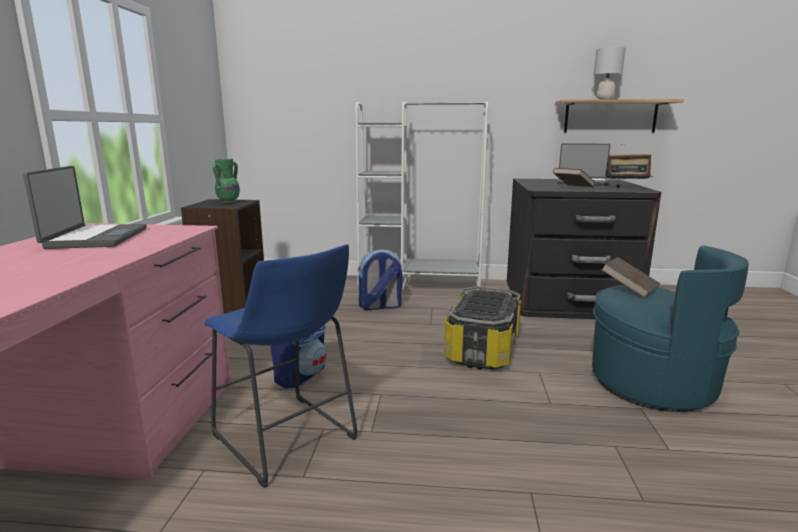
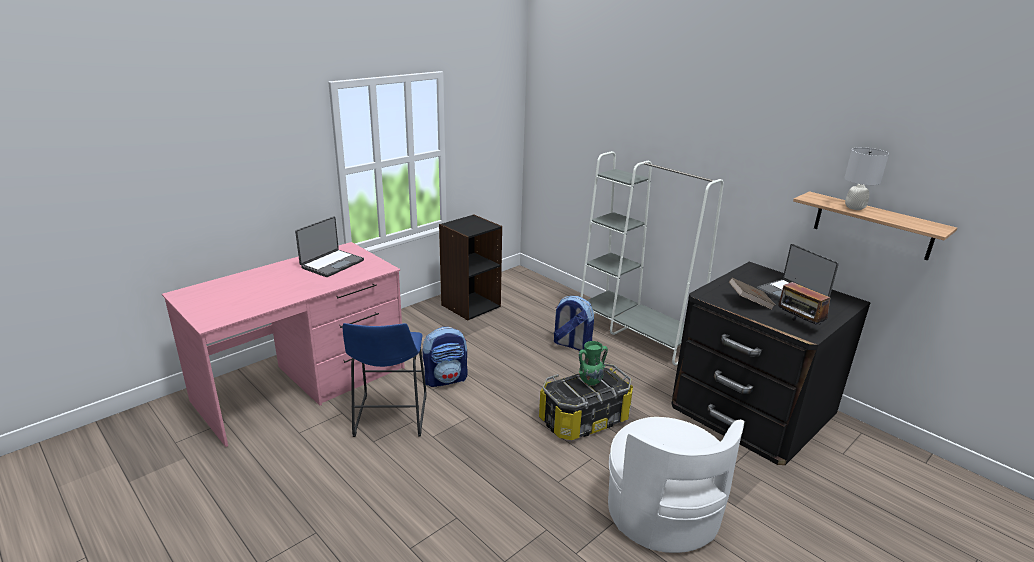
camera: 40 degrees right, 10 degrees up
(228, 202) = (477, 223): green vase -> green vase (590, 382)
(629, 288) = (665, 427): brown book -> none
(651, 382) = (662, 513): turquoise armchair -> white armchair

